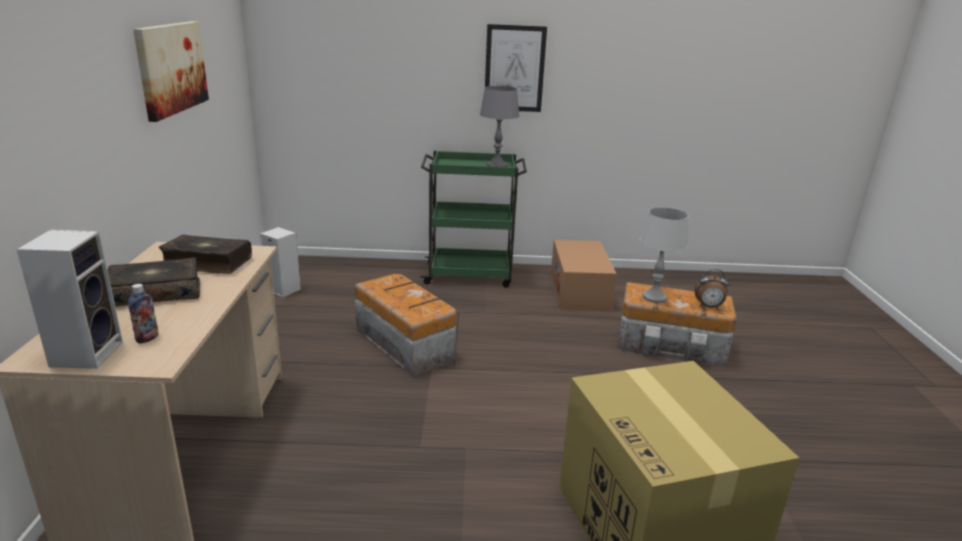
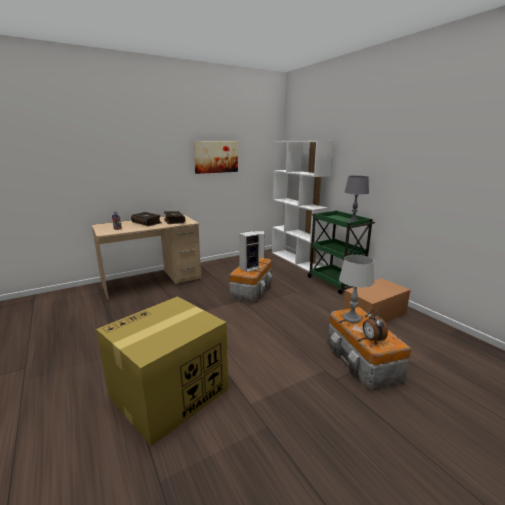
camera: 60 degrees right, 5 degrees down
(87, 352) = (105, 227): speaker -> speaker (249, 268)
(348, 265) = (296, 260): none -> white bookcase
(514, 69) = (379, 166): picture -> none

